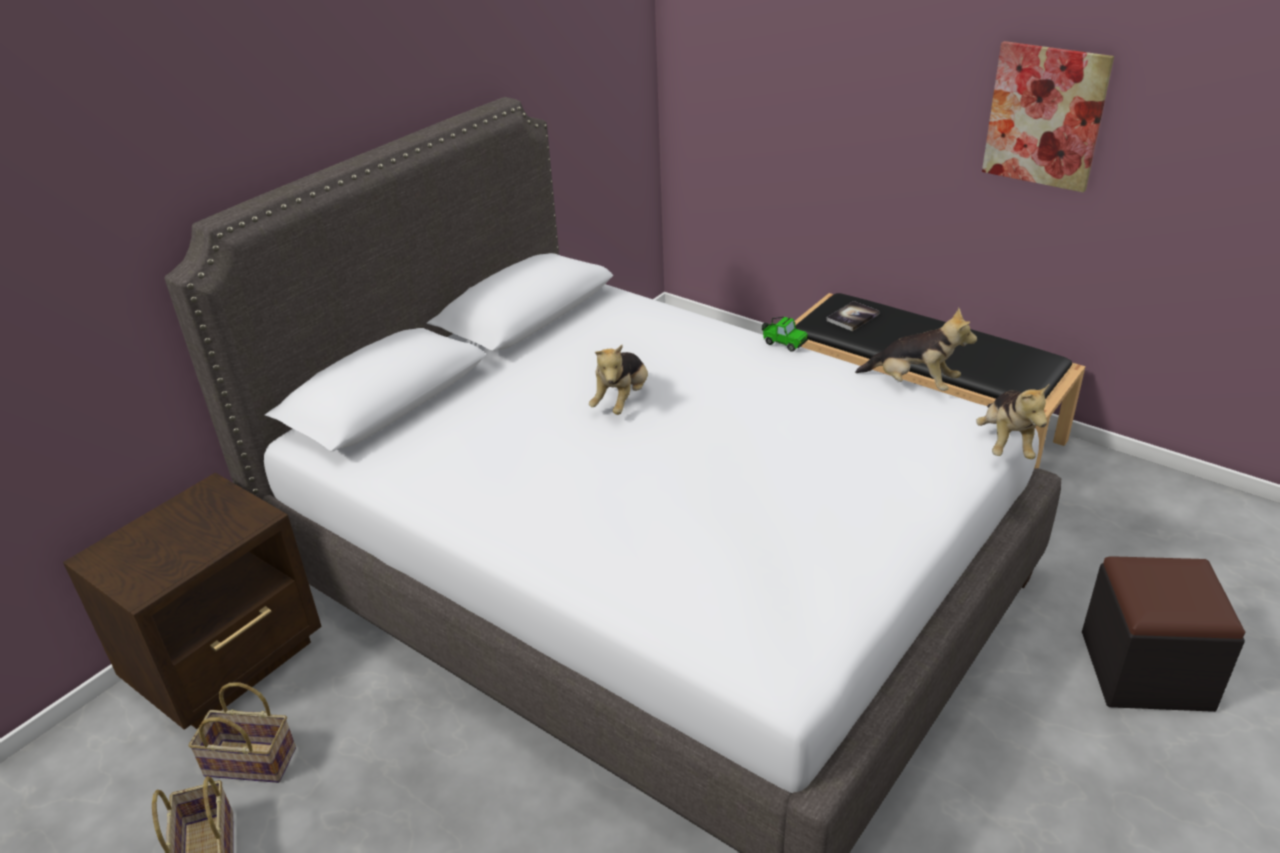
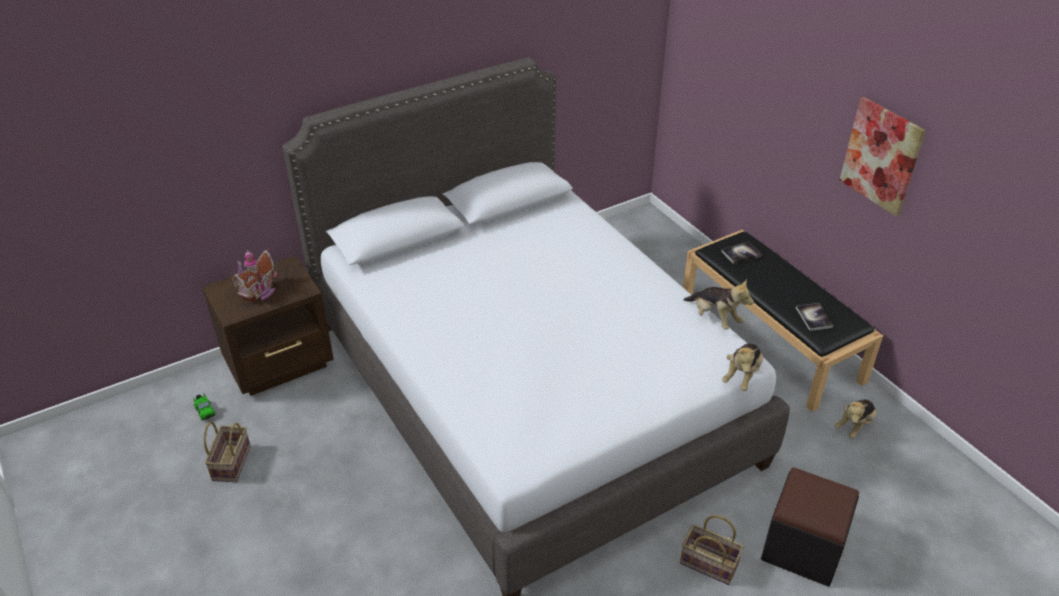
camera: 20 degrees right, 5 degrees up
(178, 543) = (260, 293): none -> toy house
(247, 763) = (268, 423): basket -> basket (707, 564)
(622, 401) = (529, 278): plush toy -> plush toy (854, 425)
(782, 343) = (652, 266): toy car -> toy car (205, 411)
(996, 366) = (814, 317): none -> book

